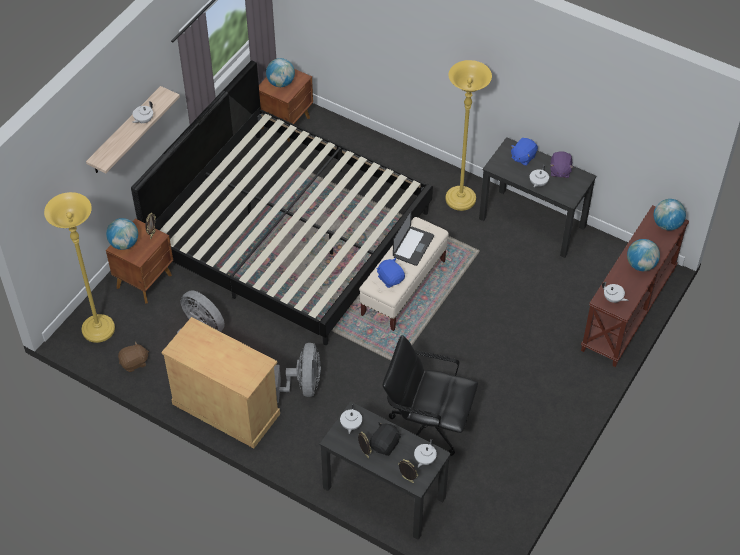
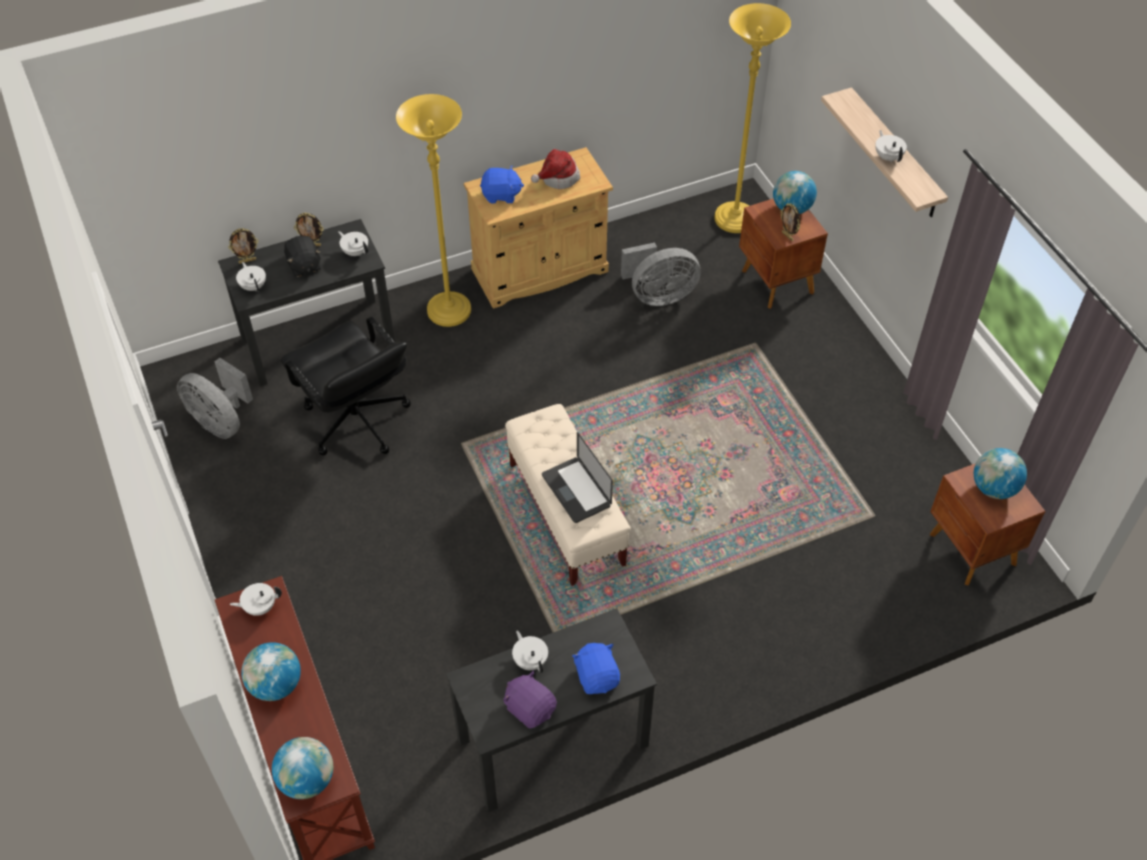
camera: 125 degrees right, 0 degrees up
(134, 363) = (664, 228): brown plush toy -> none
(204, 349) = (557, 178): none -> hat
(289, 233) = (752, 447): bed -> none
(303, 386) = (510, 344): grey fan -> grey fan (221, 421)
(390, 278) = (545, 438): blue plush toy -> blue plush toy (501, 195)
(427, 426) = (356, 421): black office chair -> black office chair turned 90 degrees clockwise
(460, 199) = (666, 676): yellow floor lamp -> yellow floor lamp (449, 311)

